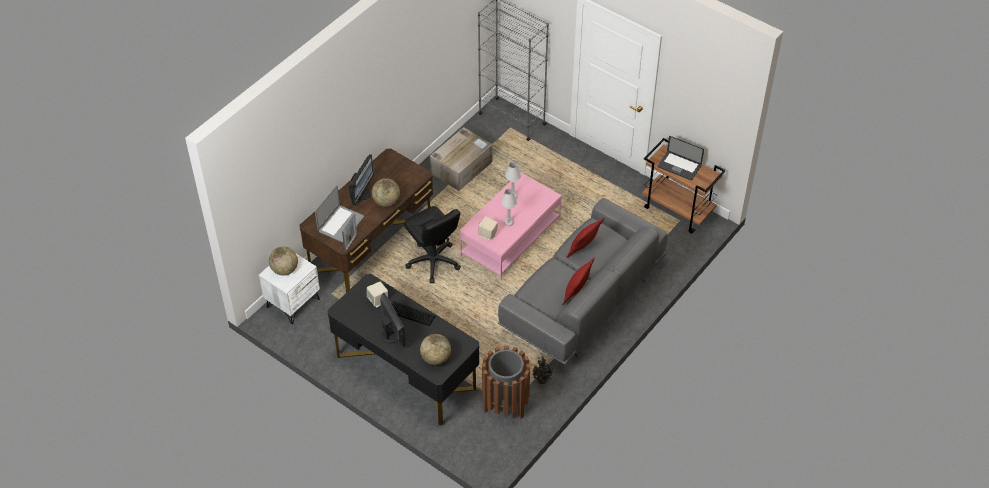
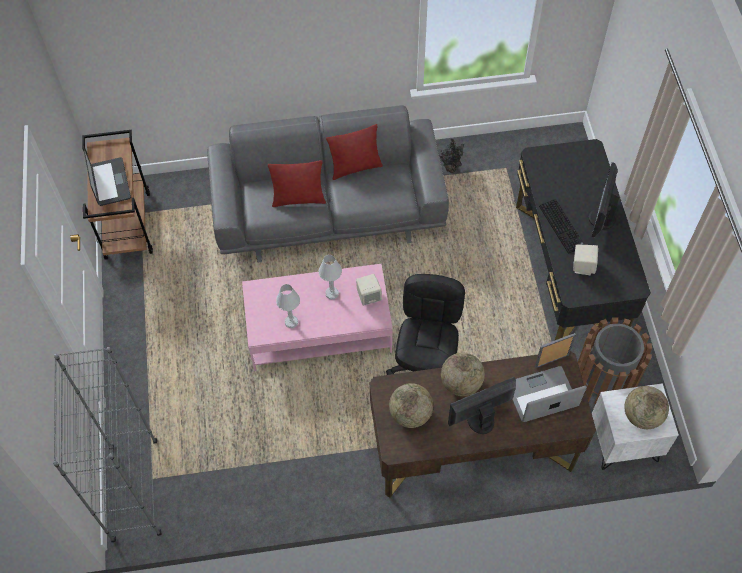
camera: 135 degrees left, 10 degrees up
(435, 358) = (579, 165): globe -> globe (410, 414)
(462, 167) = (268, 469): cardboard box -> none
(505, 403) = (504, 173): brown trash can -> brown trash can (602, 386)

